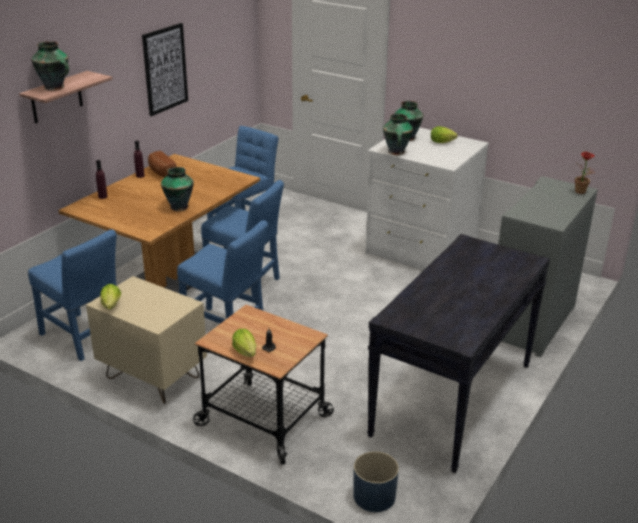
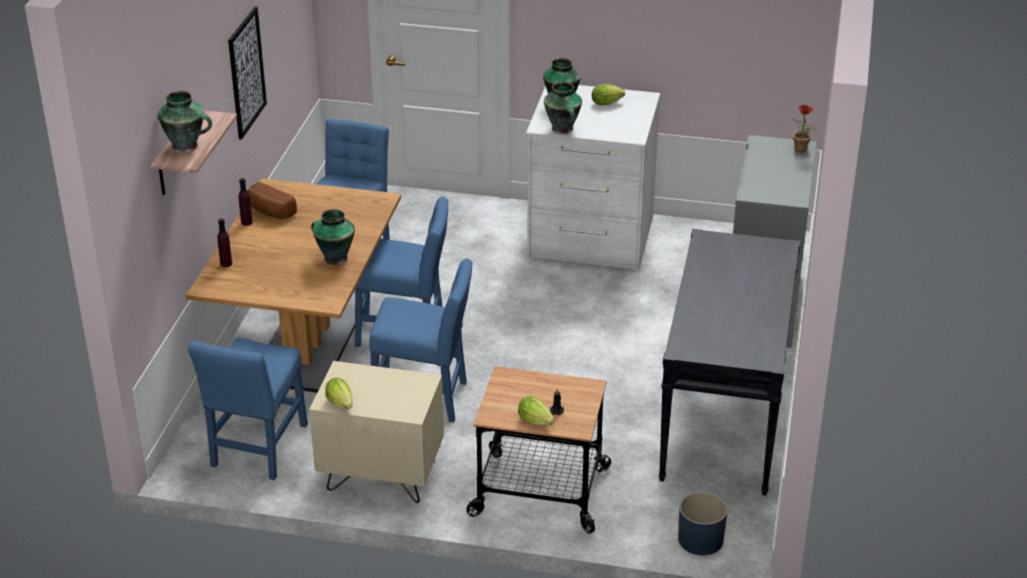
camera: 20 degrees left, 5 degrees up
(83, 337) = (258, 449): blue chair -> blue chair turned 90 degrees clockwise

